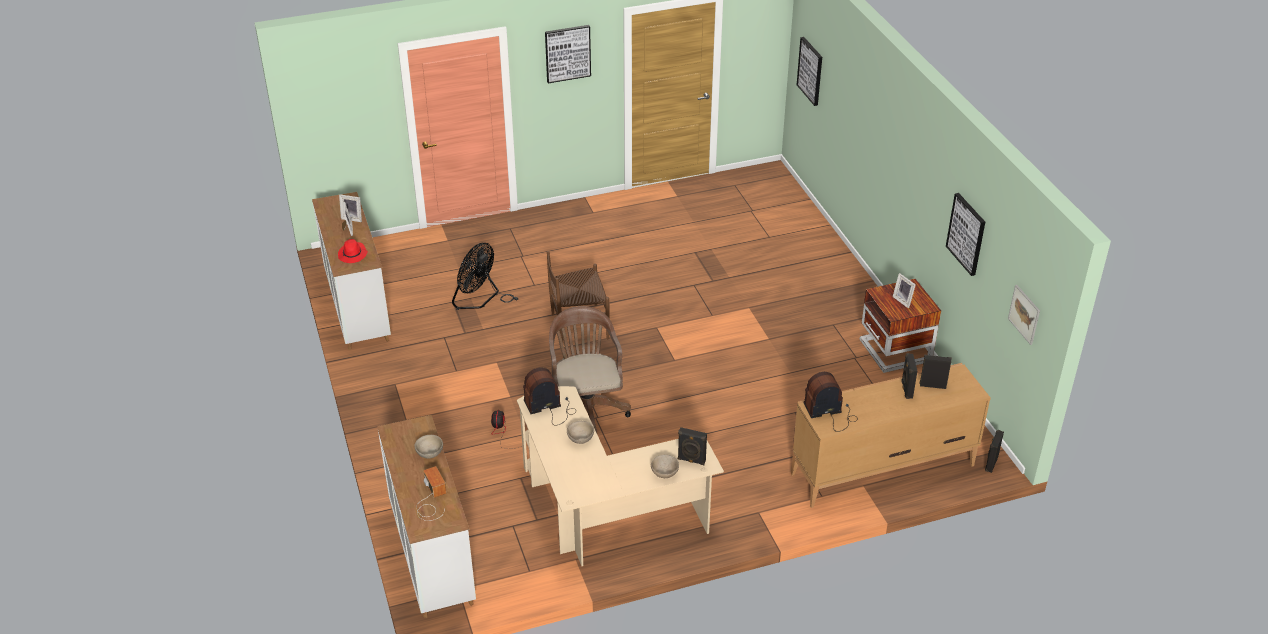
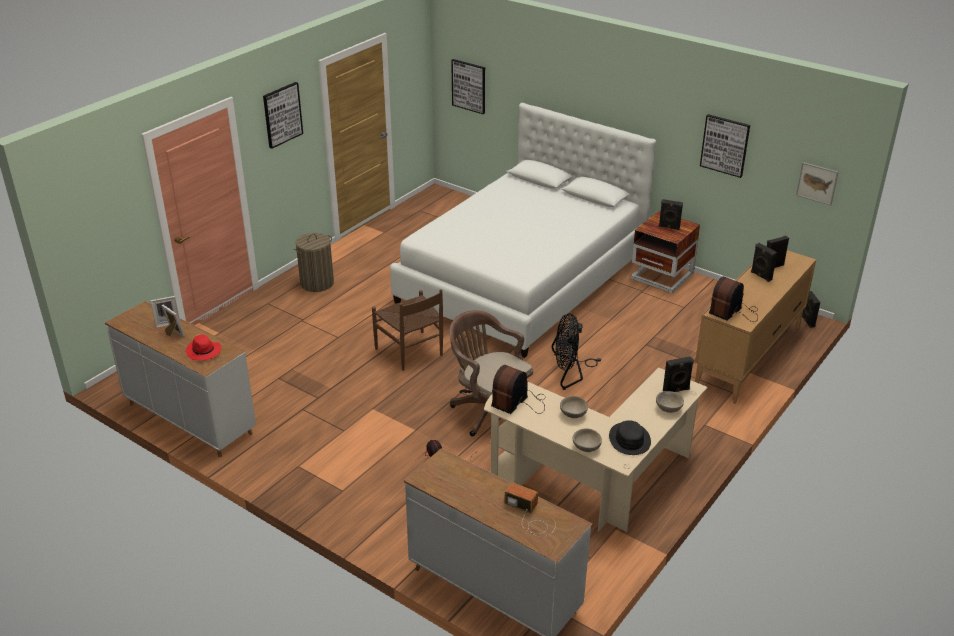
camera: 35 degrees left, 5 degrees down
(429, 453) = (479, 479): beige bowl -> beige bowl (586, 447)
(484, 296) = (303, 363): black fan -> black fan (571, 369)
(568, 225) = (317, 283): none -> laundry basket
(579, 325) = (411, 352): brown chair -> brown chair turned 75 degrees counterclockwise
(599, 482) = (629, 439): none -> black hat
(754, 296) = (523, 279): none -> white bed
(903, 300) = (669, 227): picture frame -> black speaker

